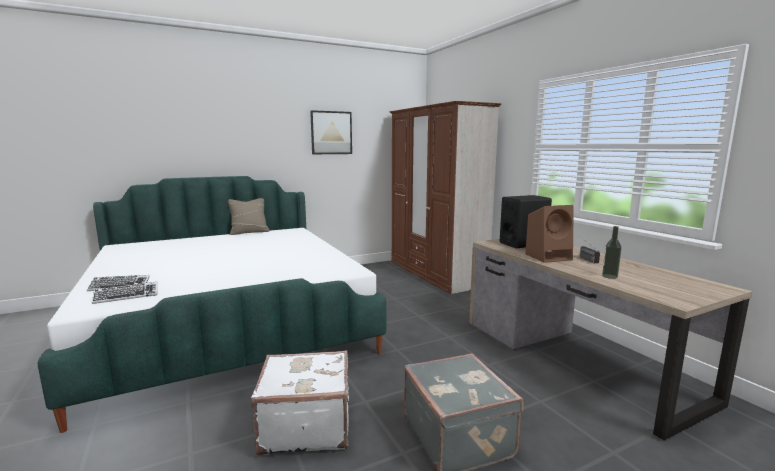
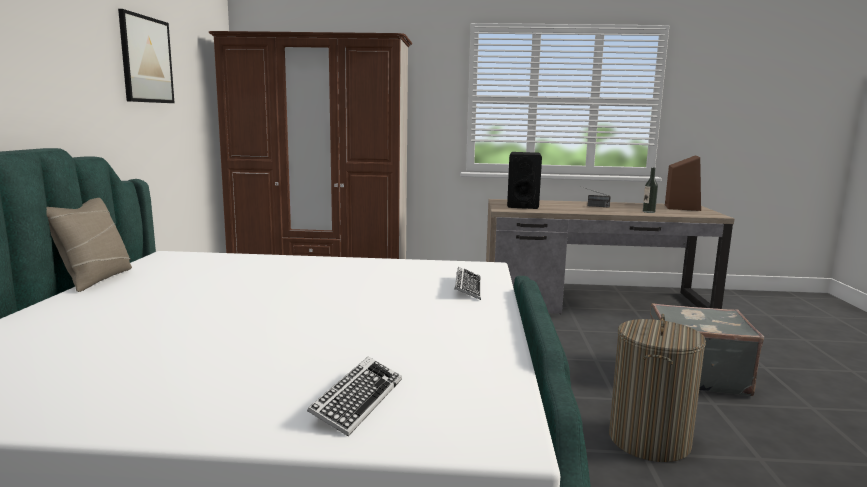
camera: 60 degrees left, 0 degrees up
(126, 296) = (443, 395): keyboard -> keyboard (467, 288)
(305, 425) = (649, 440): white suitcase -> laundry basket
(549, 257) = (578, 209): brown speaker -> brown speaker (681, 207)

